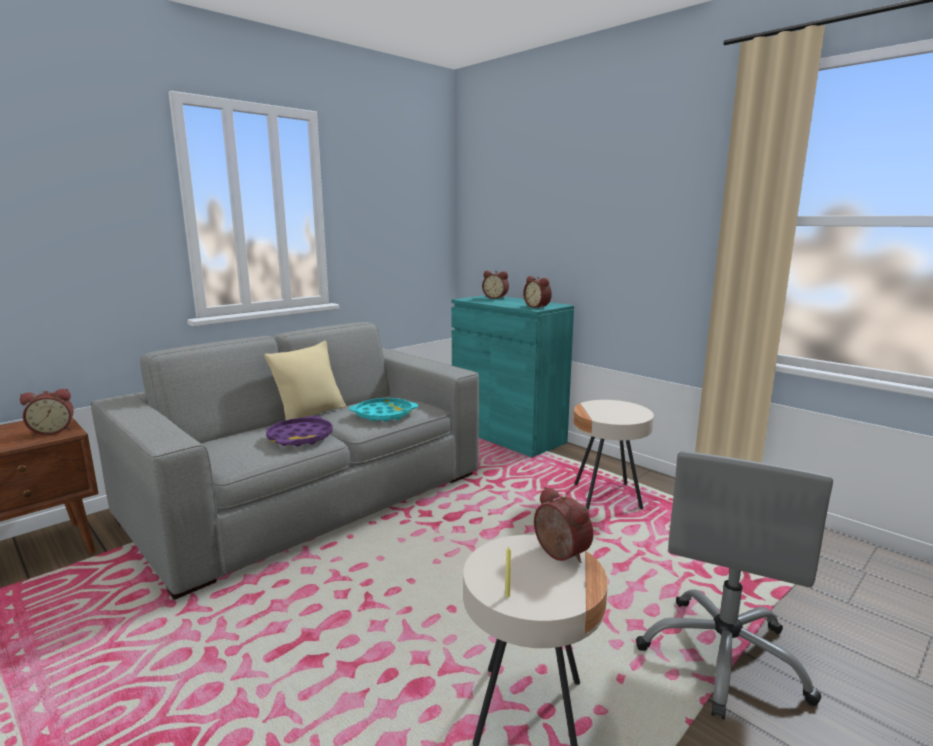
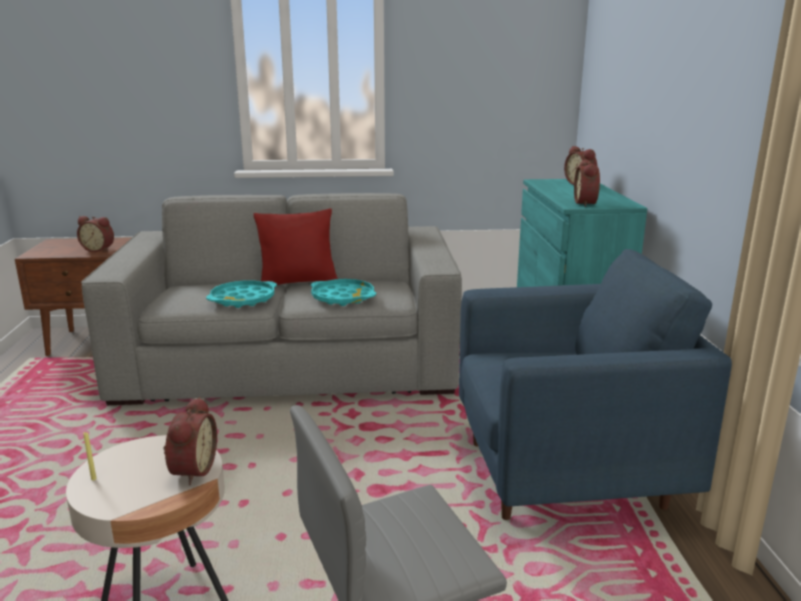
camera: 40 degrees right, 5 degrees up
(300, 437) = (243, 299): purple tray -> turquoise tray
(310, 415) = (298, 282): beige pillow -> red pillow
(607, 496) = (564, 474): beige side table -> blue armchair

